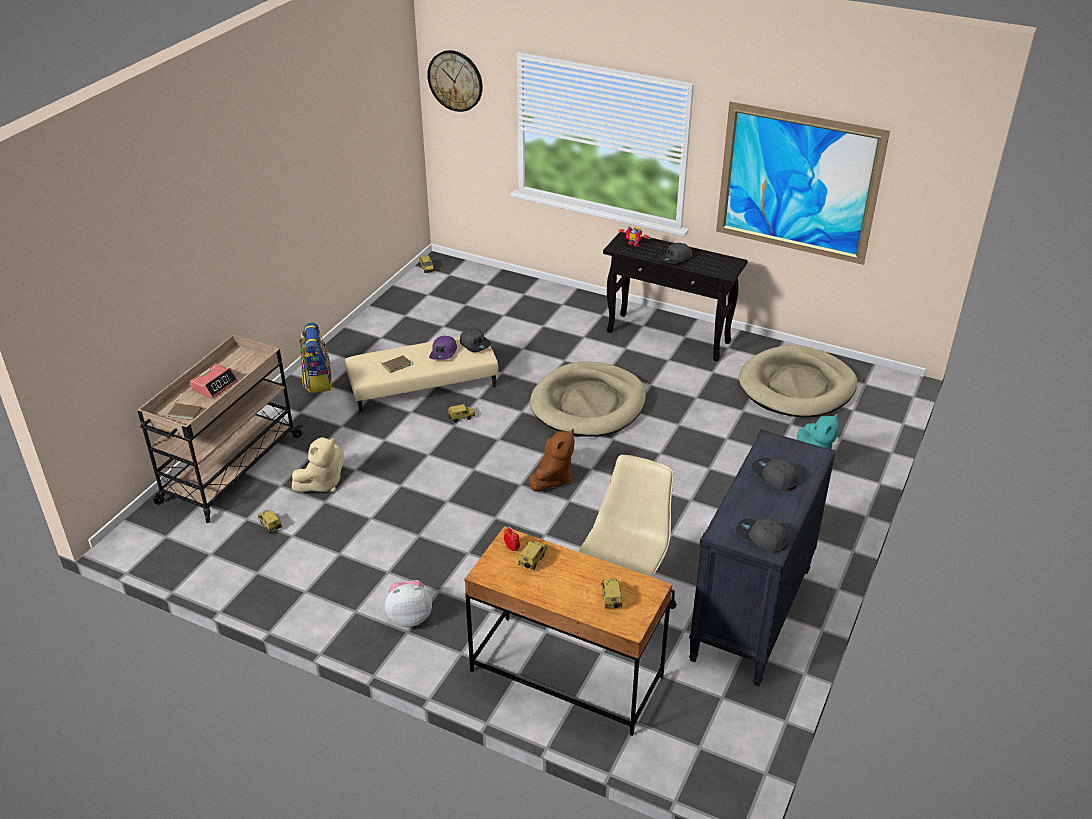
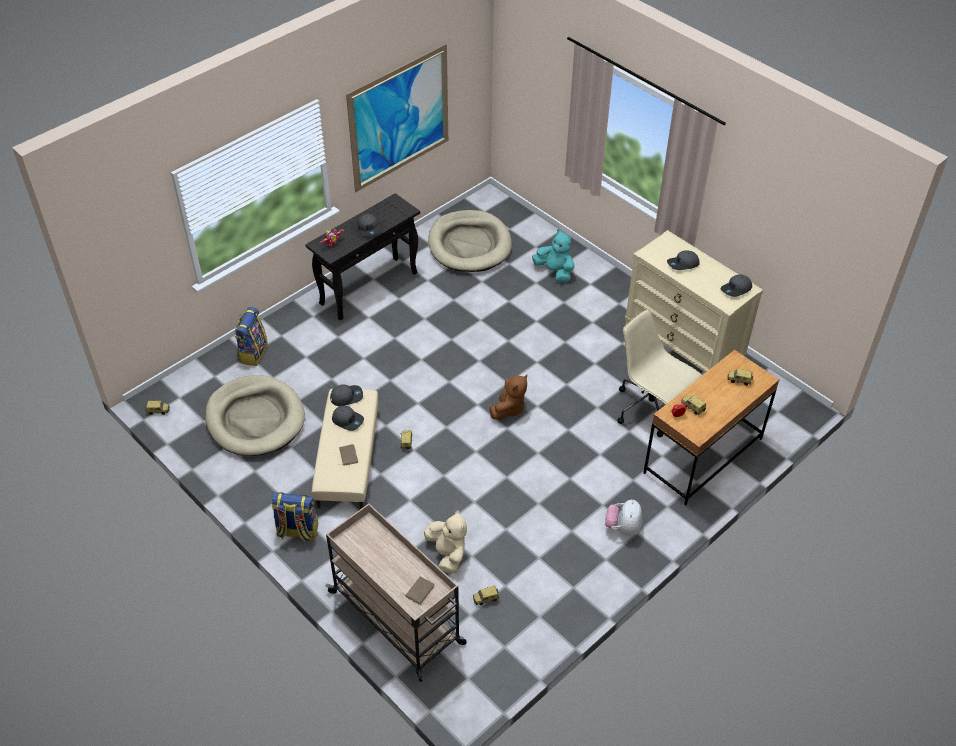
camera: 70 degrees left, 10 degrees up
(215, 385) = (387, 564): alarm clock -> none
(444, 353) = (348, 420): purple cap -> grey cap
(455, 80) = (118, 237): wall clock -> none
(528, 295) = (252, 353): none -> backpack
(552, 479) = (509, 408): brown plush toy -> brown plush toy turned 75 degrees clockwise
(588, 404) = (430, 361): beige dog bed -> beige dog bed (255, 419)
(751, 615) = (682, 351): black dresser -> beige dresser

